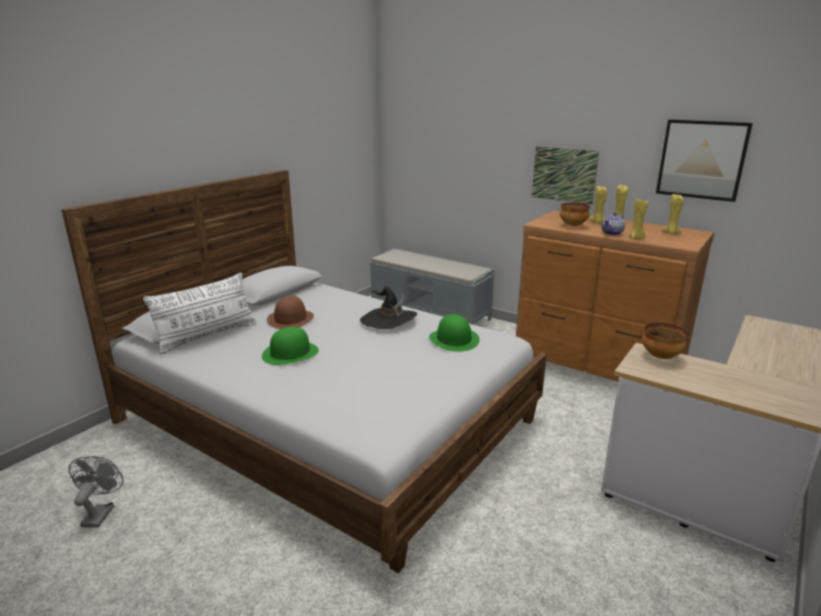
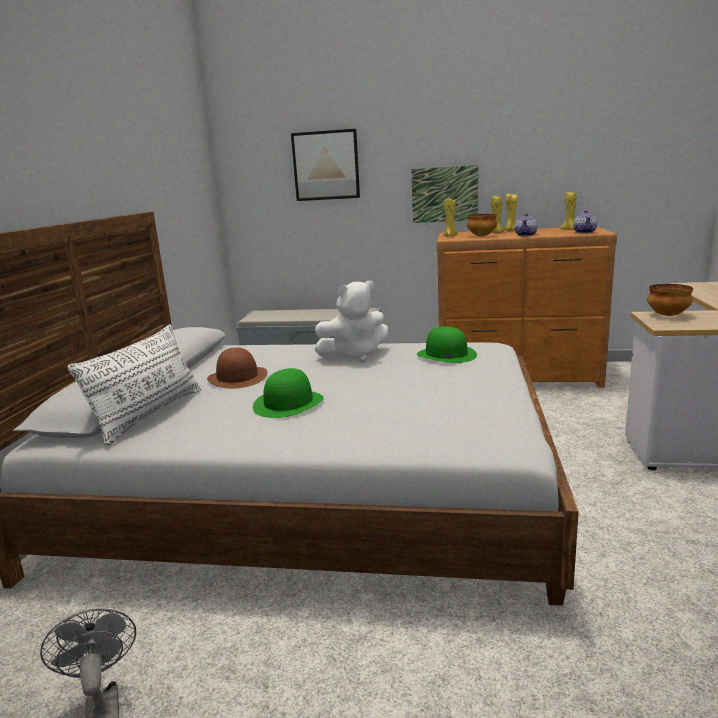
camera: 25 degrees left, 5 degrees down
(388, 320) = (354, 356): black hat -> white plush toy
(636, 238) = (552, 235): yellow candle -> yellow candle (450, 236)
(674, 241) = (585, 232): none -> teapot
(701, 159) = (576, 160): picture -> picture (326, 165)

